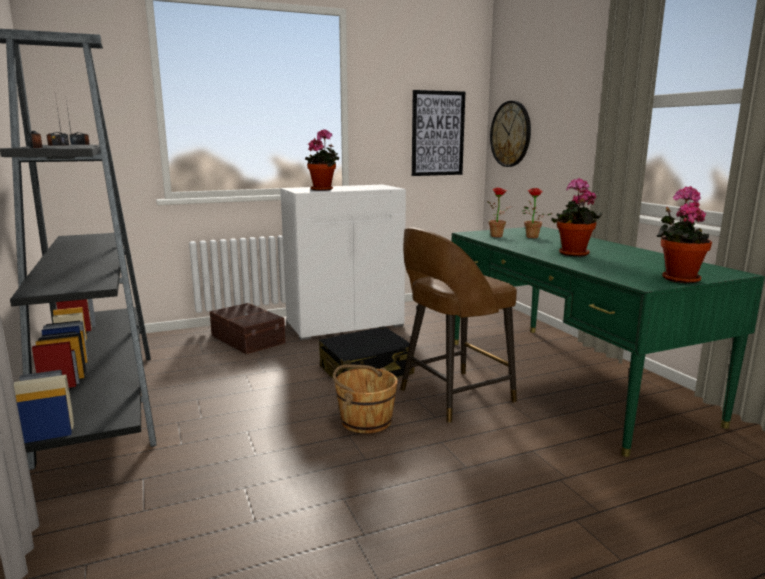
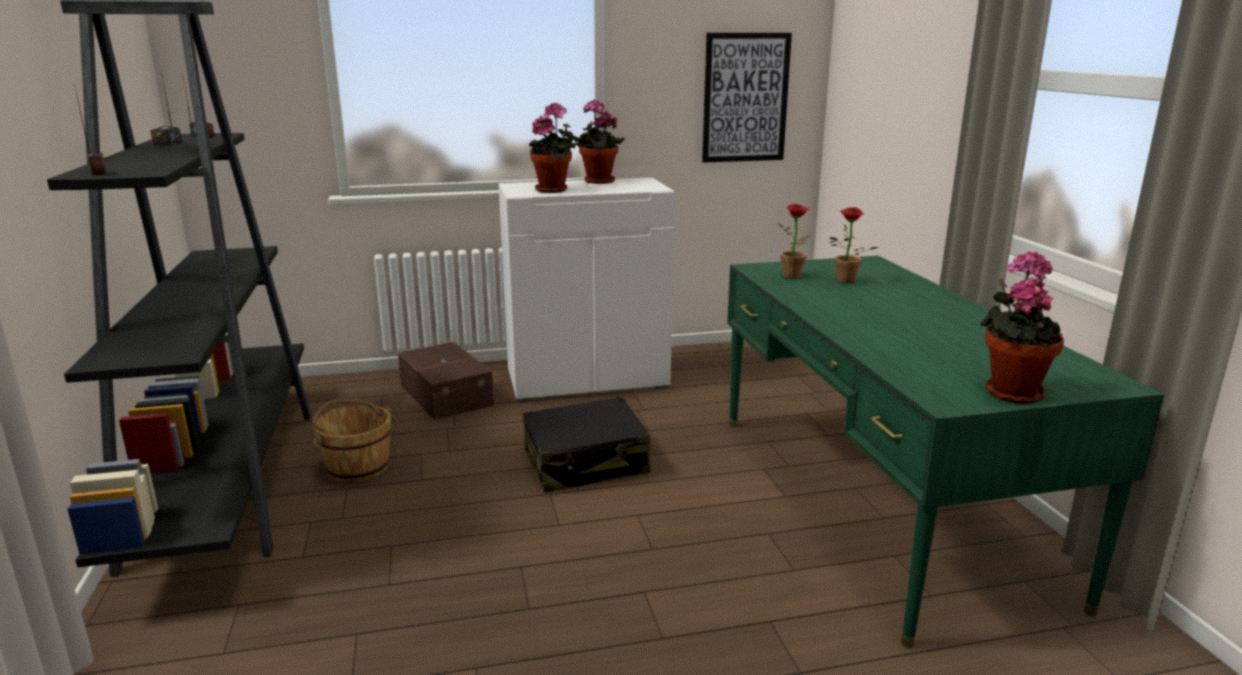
camera: 10 degrees right, 5 degrees up
(365, 420) = (553, 545): brown bucket -> brown bucket (357, 467)
(453, 396) = (692, 516): brown stool -> none
(510, 134) = (856, 102): wall clock -> none
(573, 254) = (881, 324): potted plant -> potted plant (597, 182)

